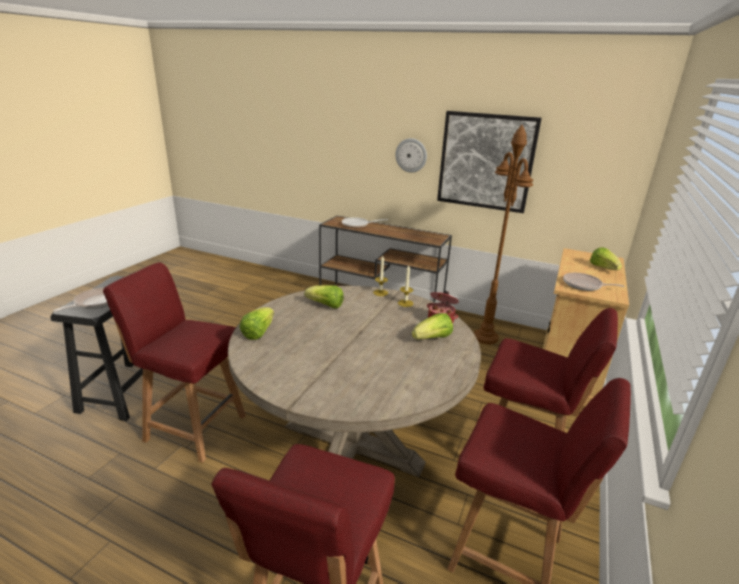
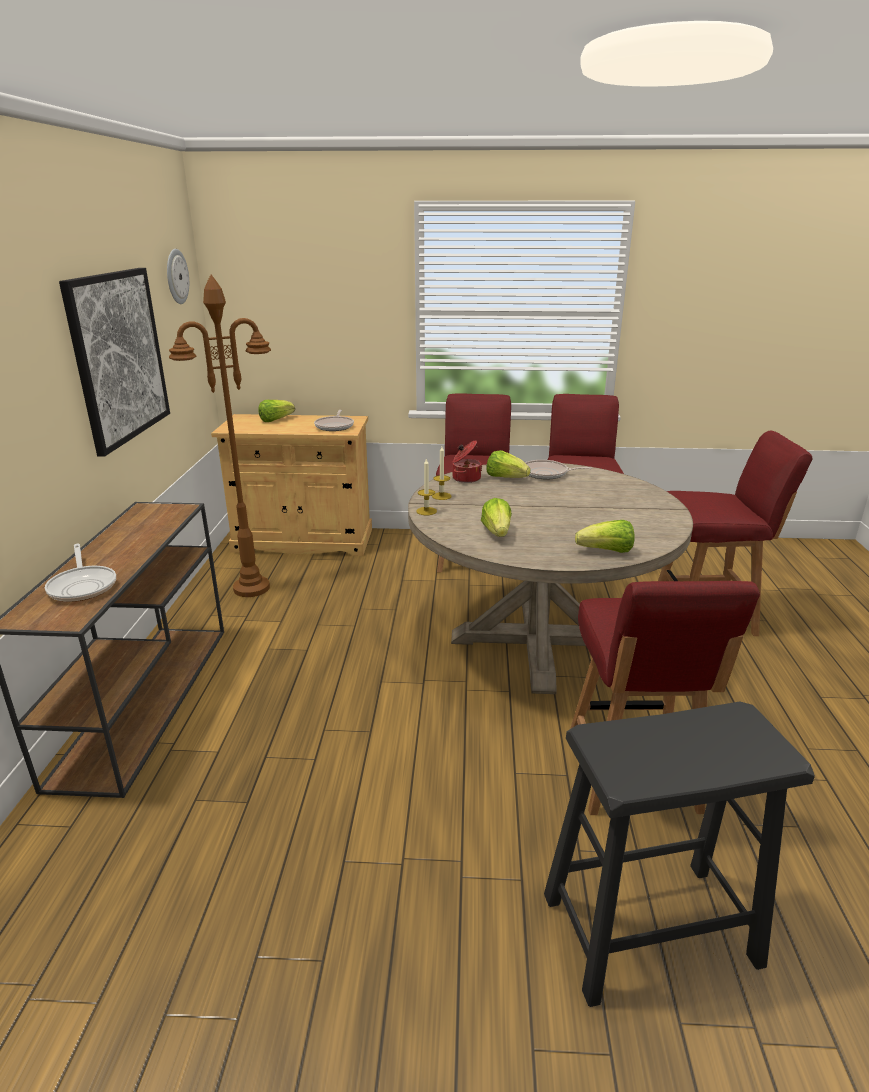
camera: 110 degrees left, 0 degrees up
(95, 302) = (720, 737): frying pan -> frying pan (547, 474)
(411, 155) = (42, 392): wall clock -> wall clock (176, 276)

